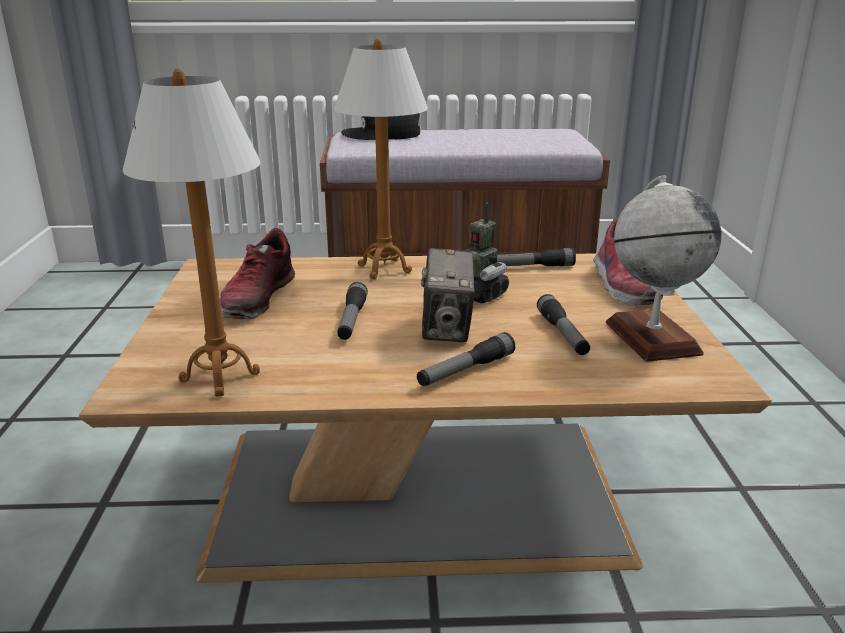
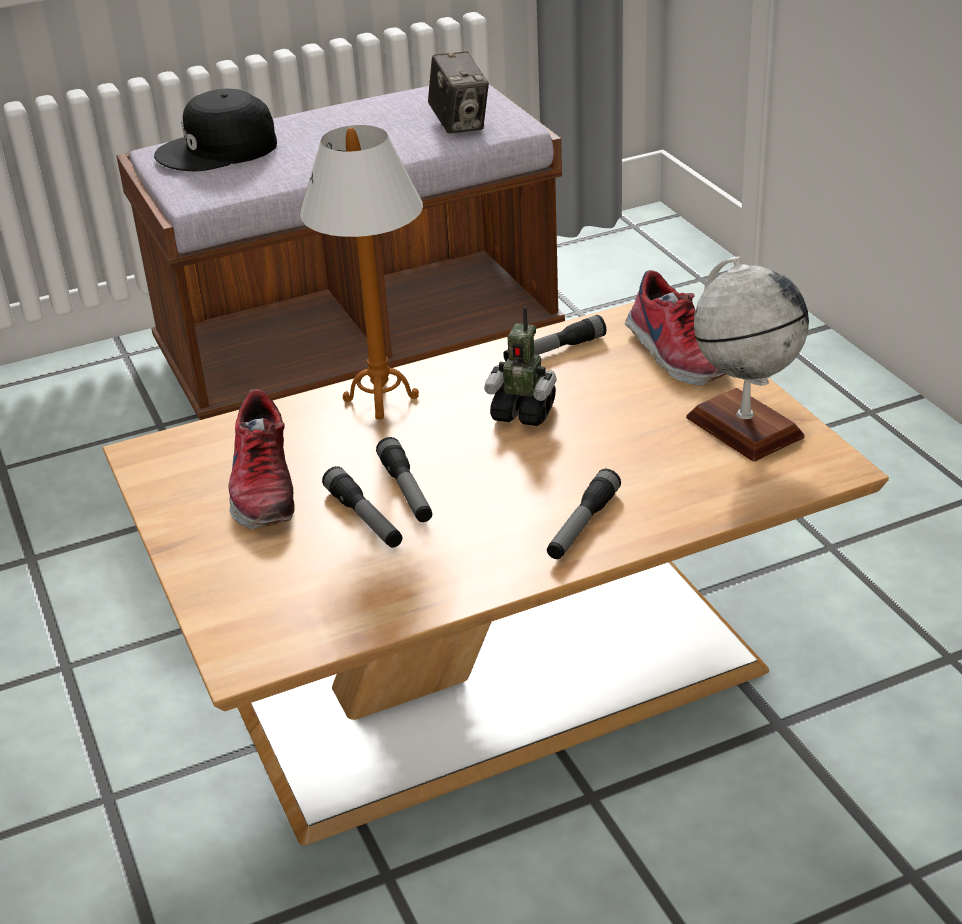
camera: 20 degrees left, 10 degrees up
(220, 377) = (326, 610): table lamp -> none
(447, 330) = (524, 475): camera -> camera (459, 124)
(562, 334) = (651, 447): flashlight -> flashlight (364, 518)

